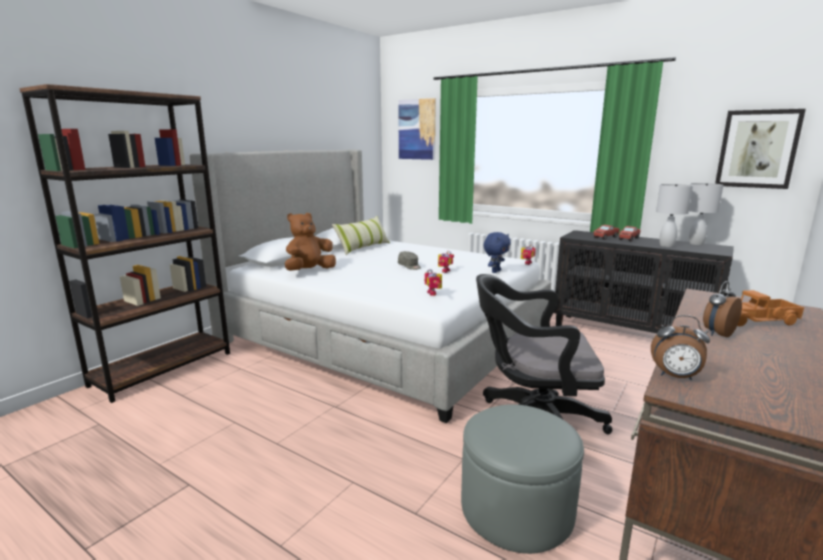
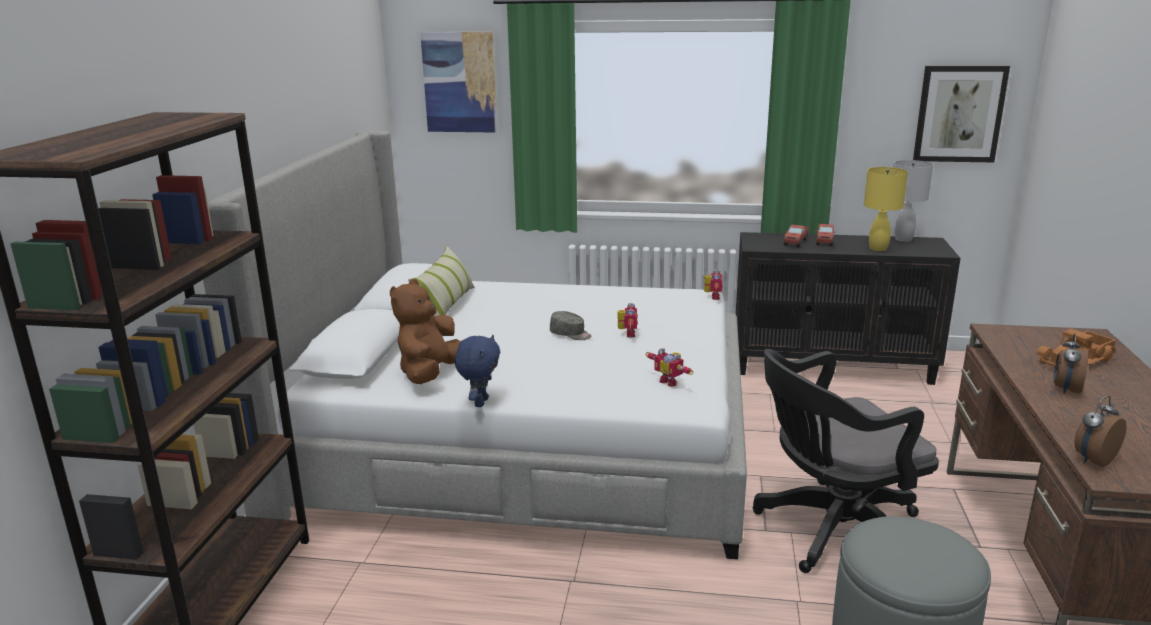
camera: 25 degrees left, 5 degrees up
(495, 271) = (695, 322): blue plush toy -> blue plush toy (480, 402)
(667, 246) = (878, 249): white table lamp -> yellow table lamp
(675, 377) = (1092, 460): alarm clock -> alarm clock turned 150 degrees clockwise

